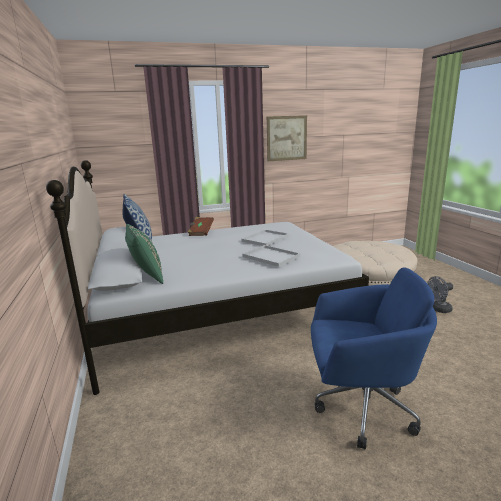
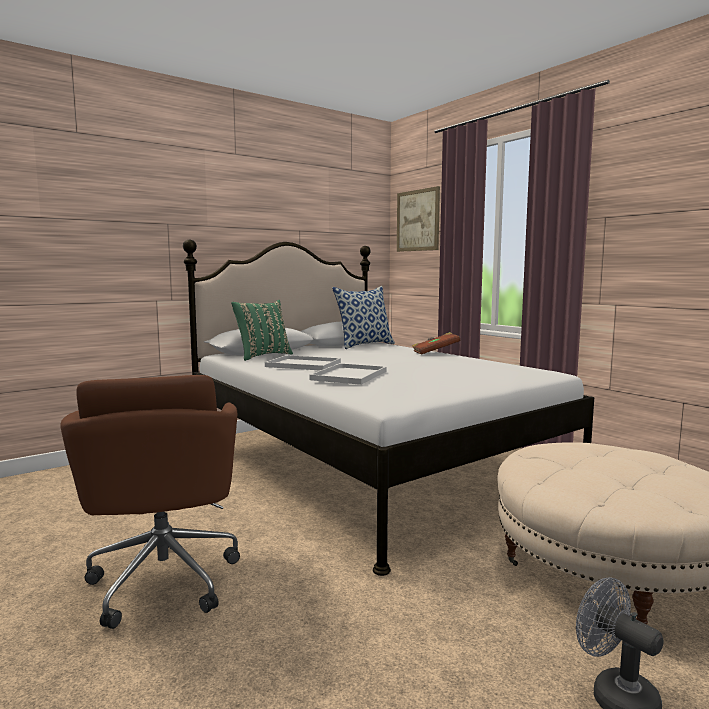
camera: 70 degrees right, 10 degrees down
(265, 238) = (438, 370): white tray -> white tray (305, 364)
(286, 138) = (651, 214): picture -> picture (418, 220)
(360, 411) = (164, 578): blue office chair -> brown office chair

